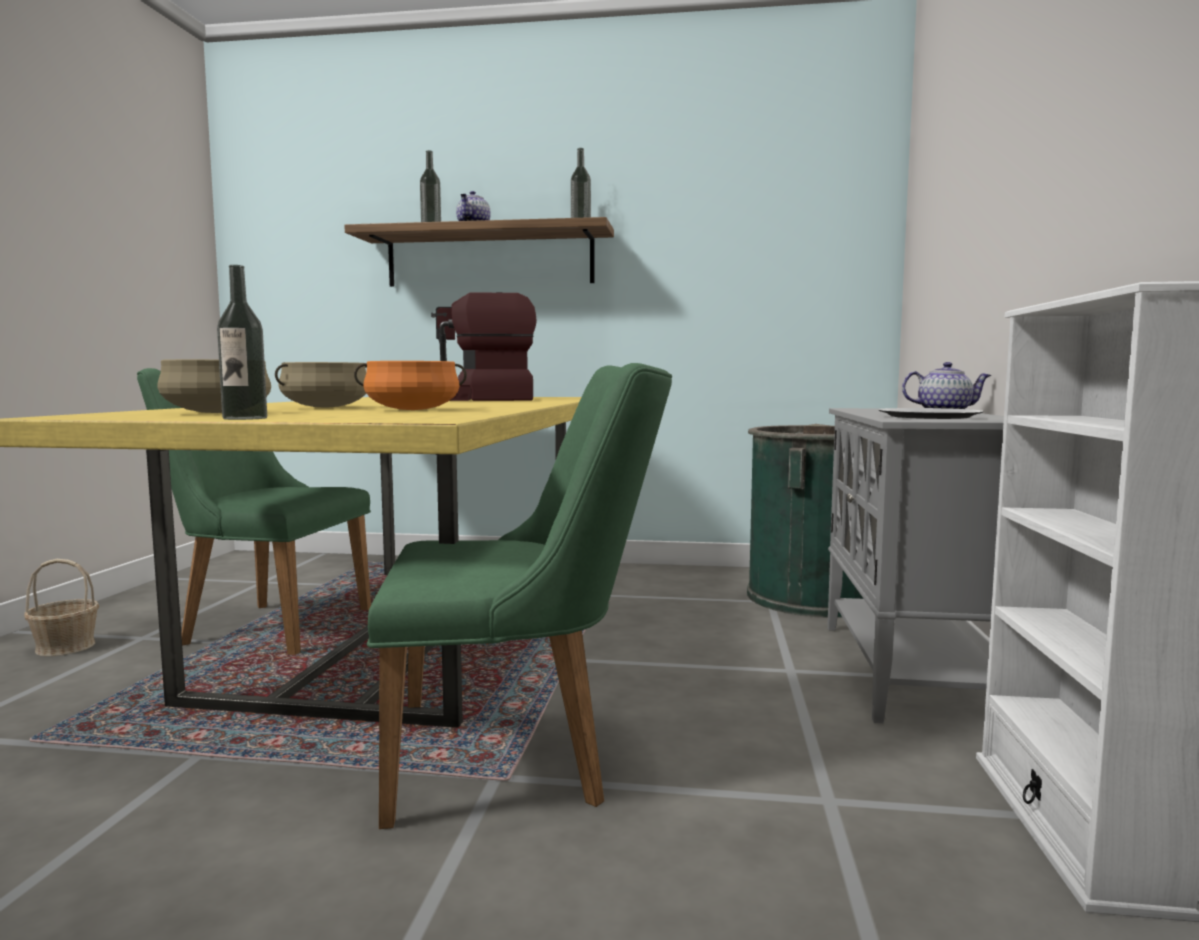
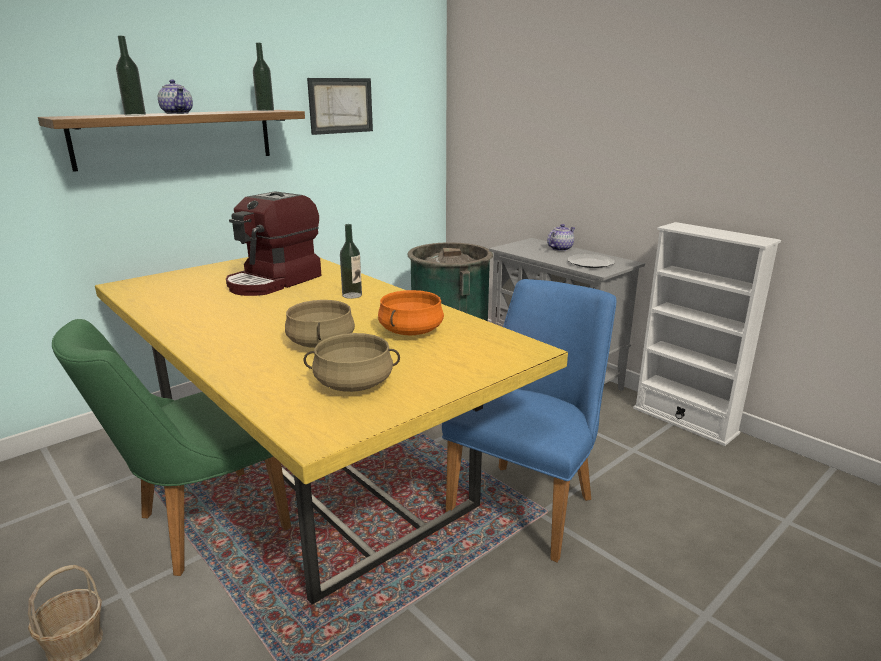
camera: 50 degrees left, 15 degrees up
(245, 418) = (451, 387): bottle -> bottle (352, 295)
(521, 757) = (529, 500): green chair -> blue chair
(704, 224) = (340, 105): none -> picture

